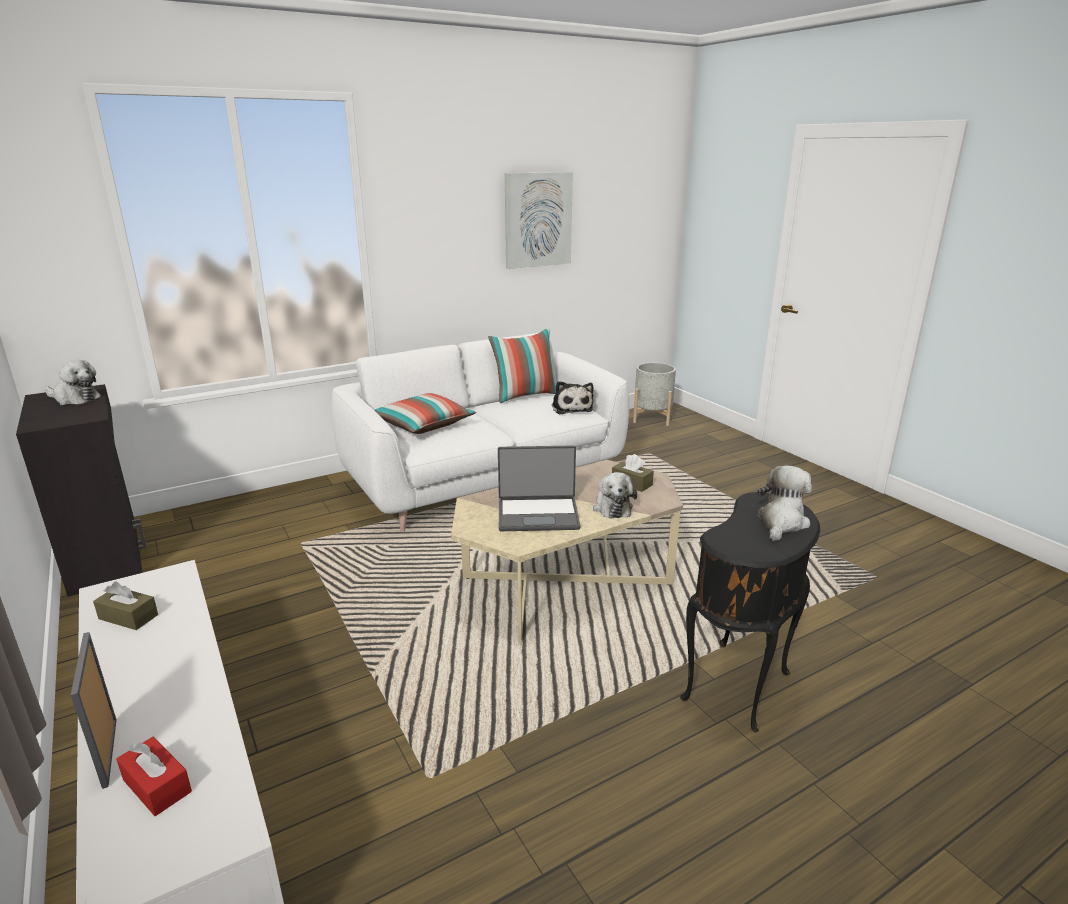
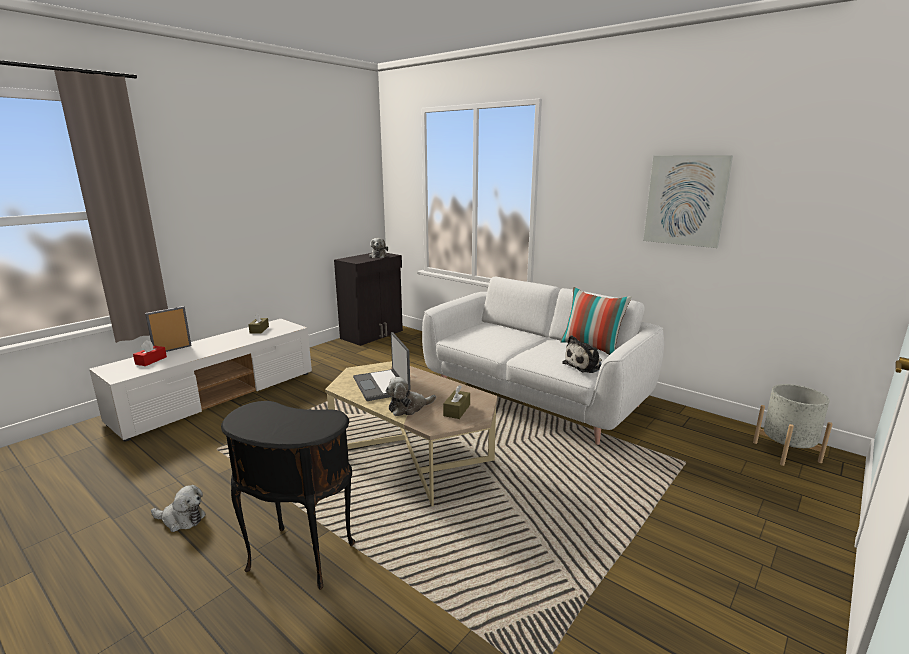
camera: 70 degrees right, 5 degrees down
(423, 425) = (490, 330): pillow -> none
(781, 522) = (287, 427): plush toy -> plush toy (181, 519)

